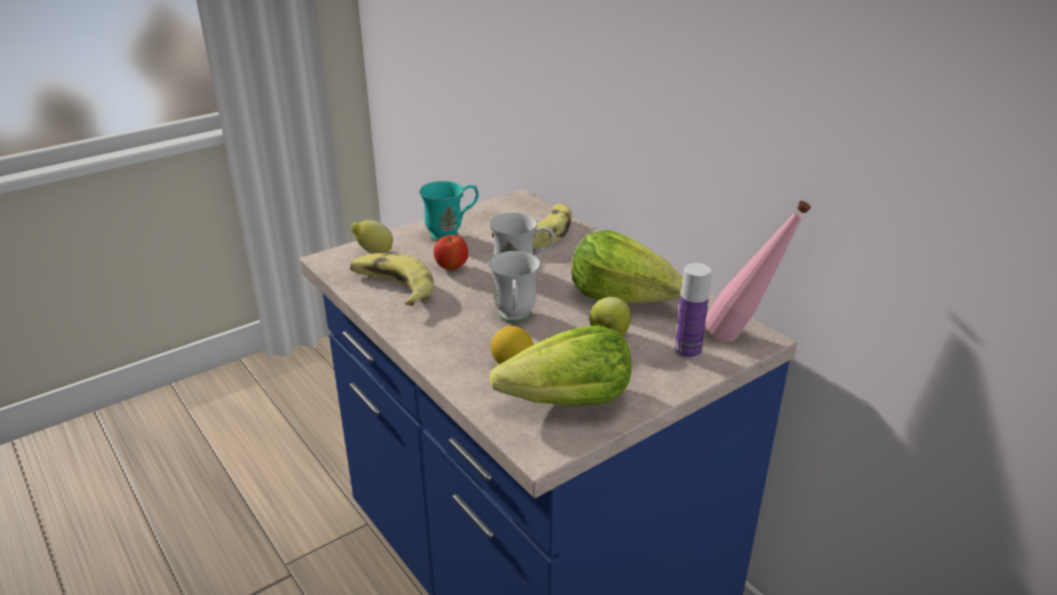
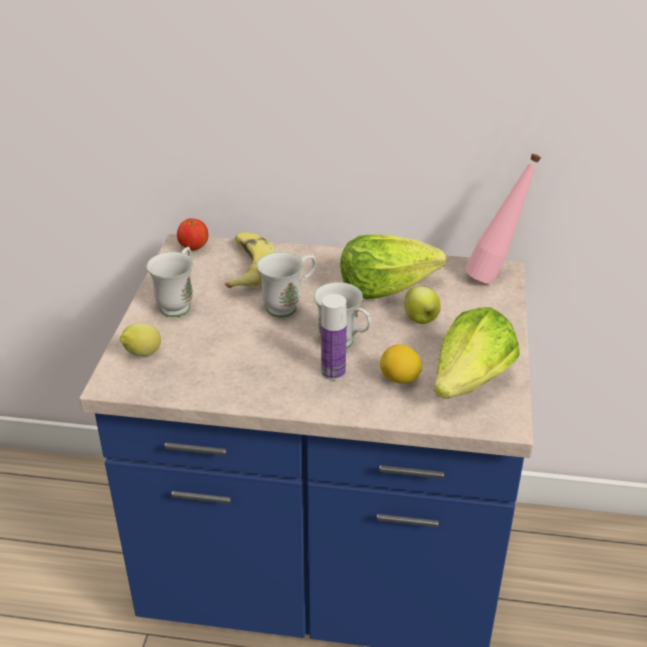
camera: 45 degrees left, 5 degrees up
(392, 287) = (211, 374): banana -> none
(451, 234) = (179, 303): turquoise mug -> white mug
(451, 267) = (229, 331): apple -> apple (193, 247)
(687, 352) = (481, 303): bottle -> bottle (333, 372)

